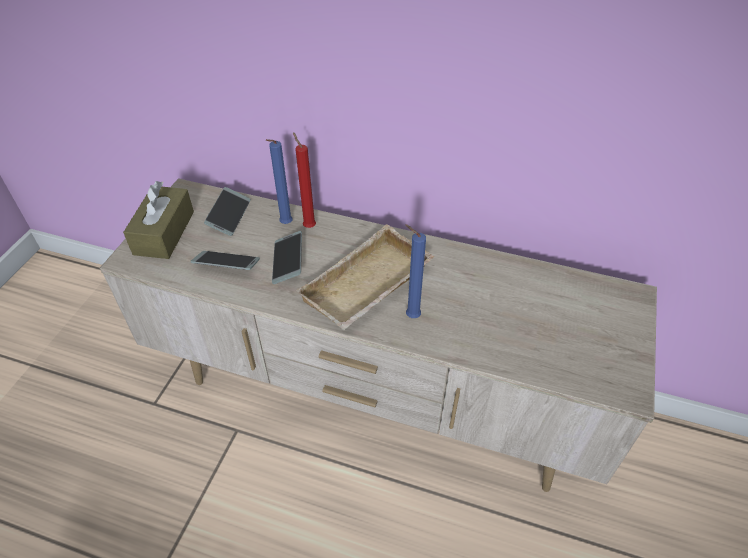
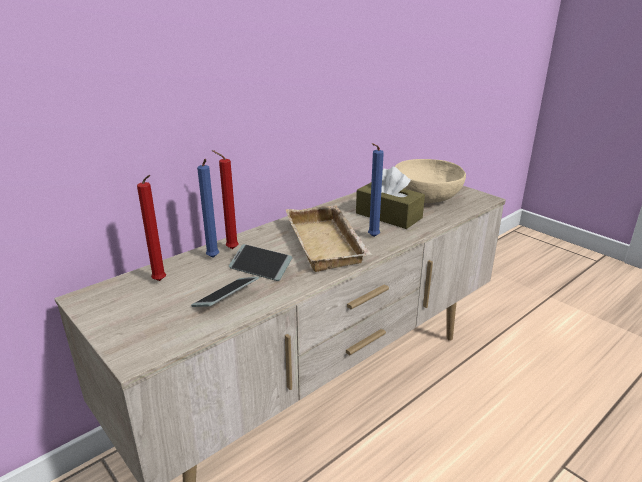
camera: 60 degrees left, 20 degrees down
(164, 233) = (129, 324): brown tissue box -> brown tissue box (388, 216)
(229, 216) = (161, 281): phone -> red candle
(567, 327) = (426, 197): none -> beige bowl

